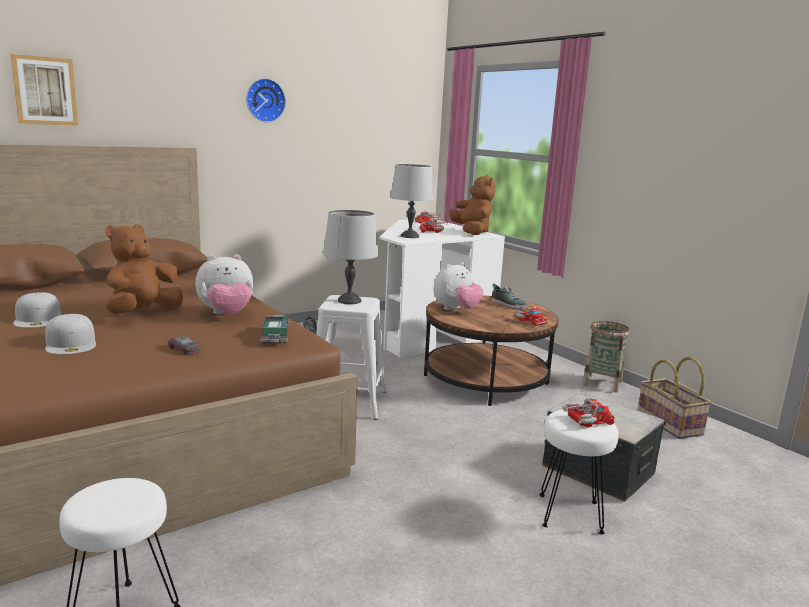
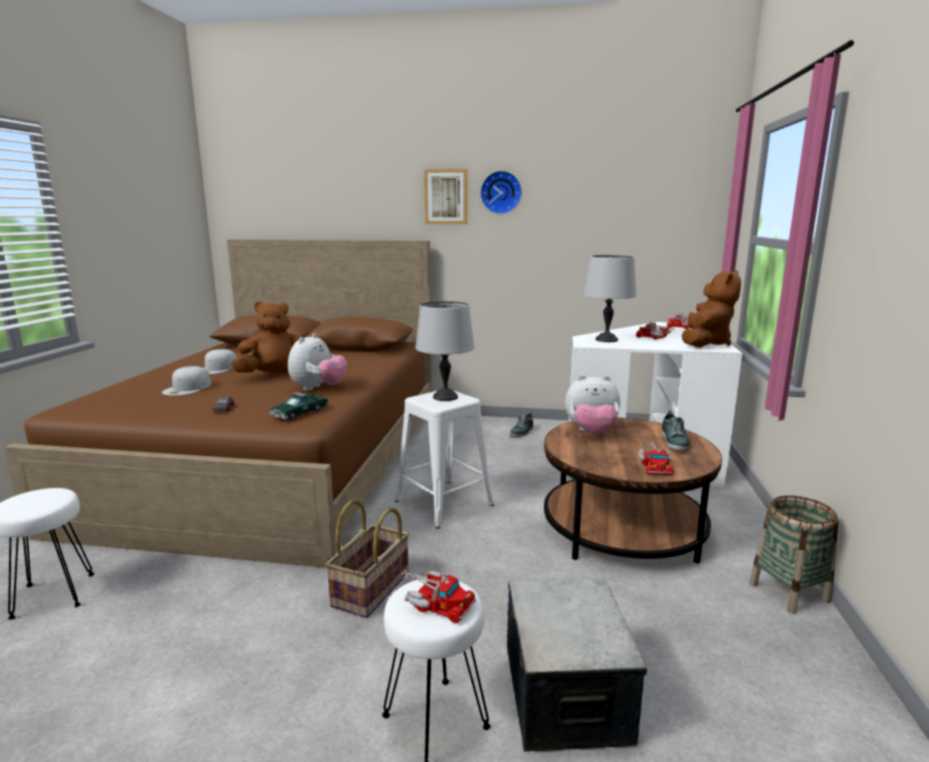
camera: 45 degrees right, 0 degrees up
(45, 91) = (319, 197): picture -> picture (446, 197)
(227, 314) = (318, 388): plush toy -> plush toy turned 90 degrees counterclockwise
(670, 424) = (807, 696): basket -> basket (372, 590)

